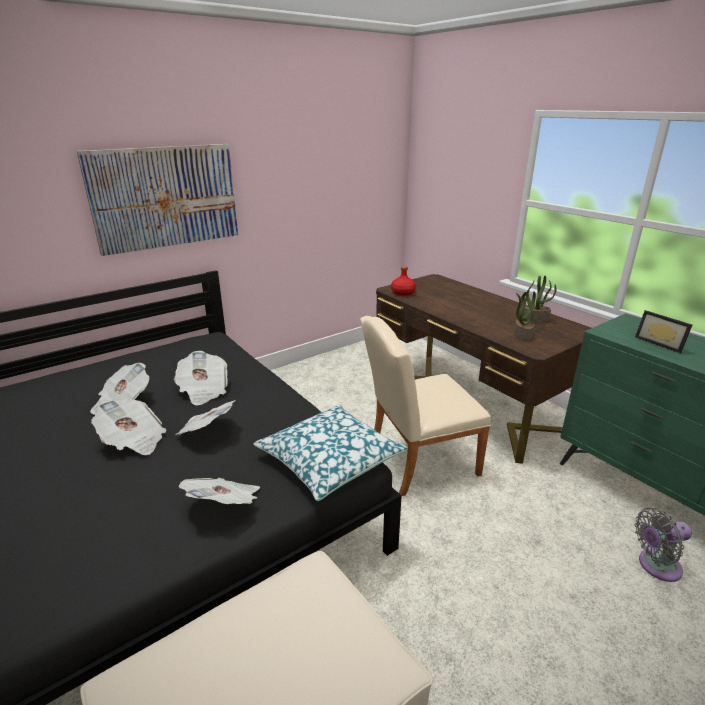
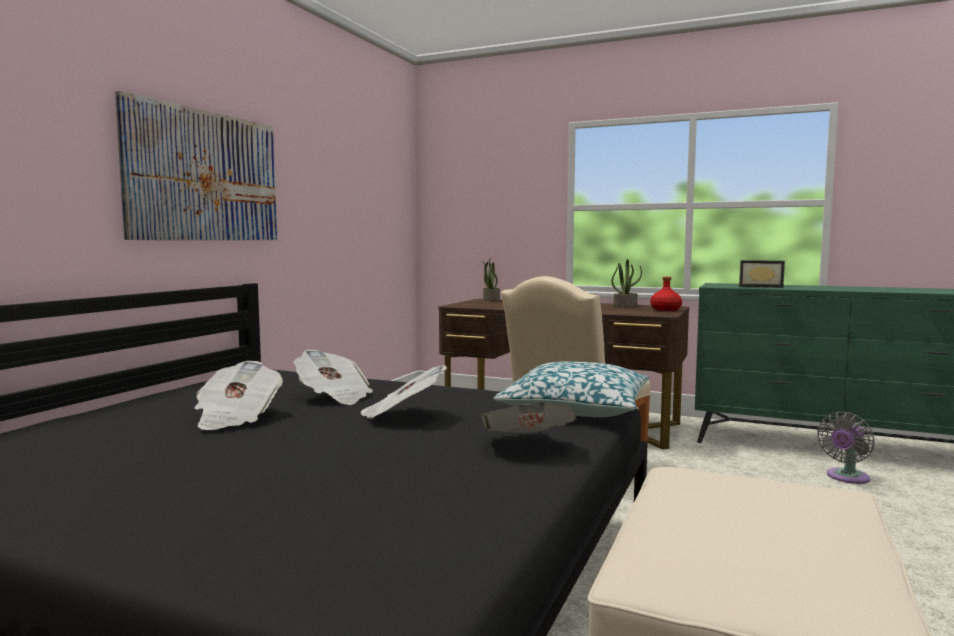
camera: 30 degrees left, 20 degrees down
(133, 440) = (315, 434): newspaper -> none
(403, 292) = (472, 306): red bottle -> red bottle (665, 309)
(522, 335) = (633, 311): potted plant -> potted plant (491, 299)

